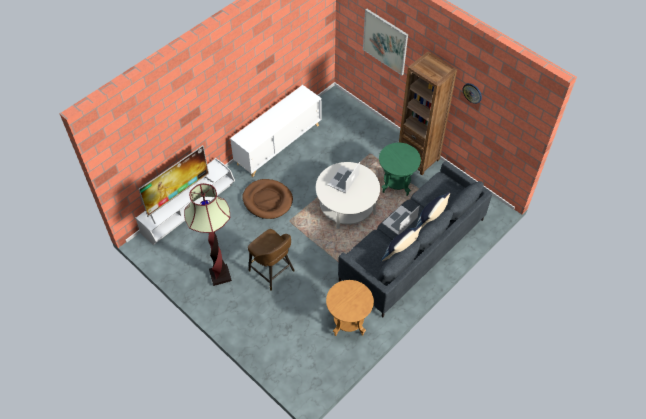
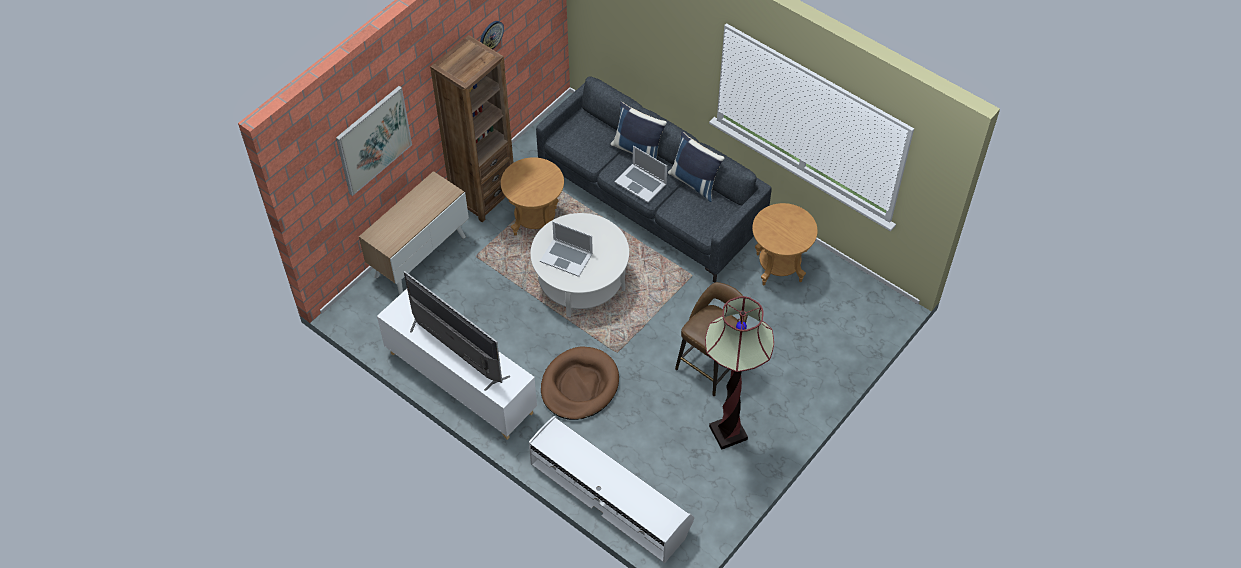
camera: 95 degrees left, 0 degrees up
(179, 196) = (615, 484): television -> television (455, 352)
(372, 127) = (420, 255): none -> cabinet
(396, 184) = (535, 221): green side table -> brown side table

